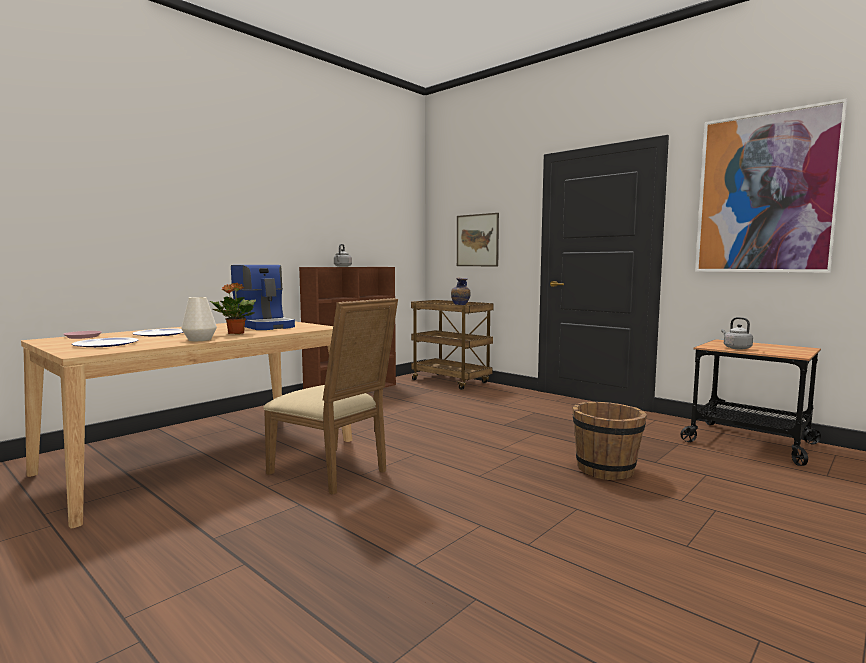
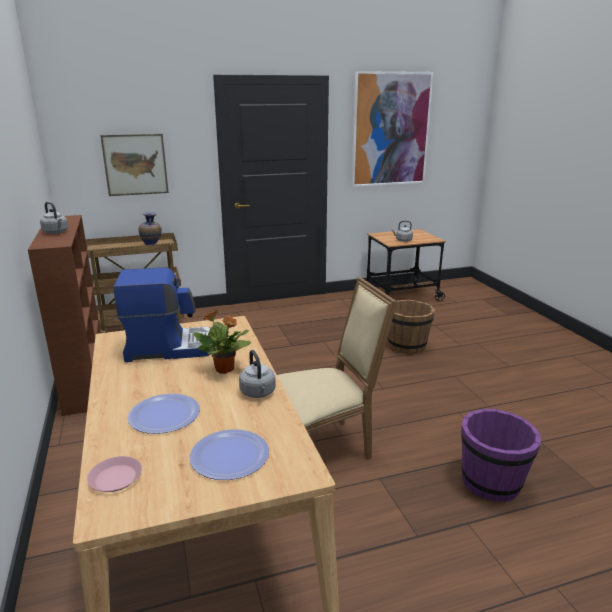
camera: 60 degrees left, 15 degrees up
(199, 340) = (258, 393): white vase -> grey kettle
(335, 569) = (491, 482): none -> purple bucket

